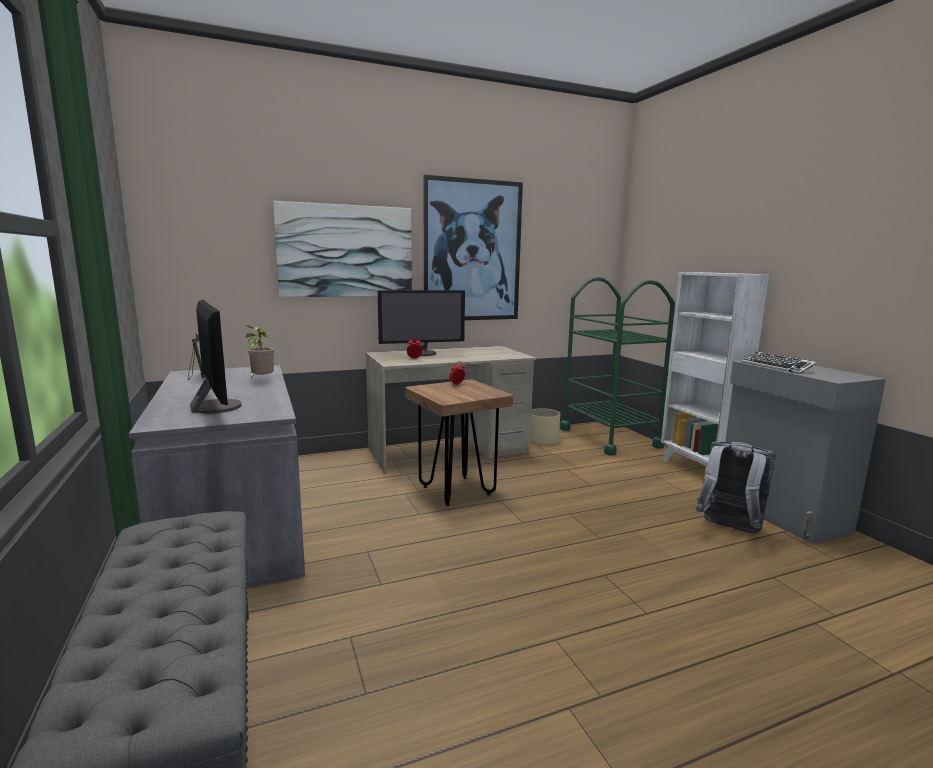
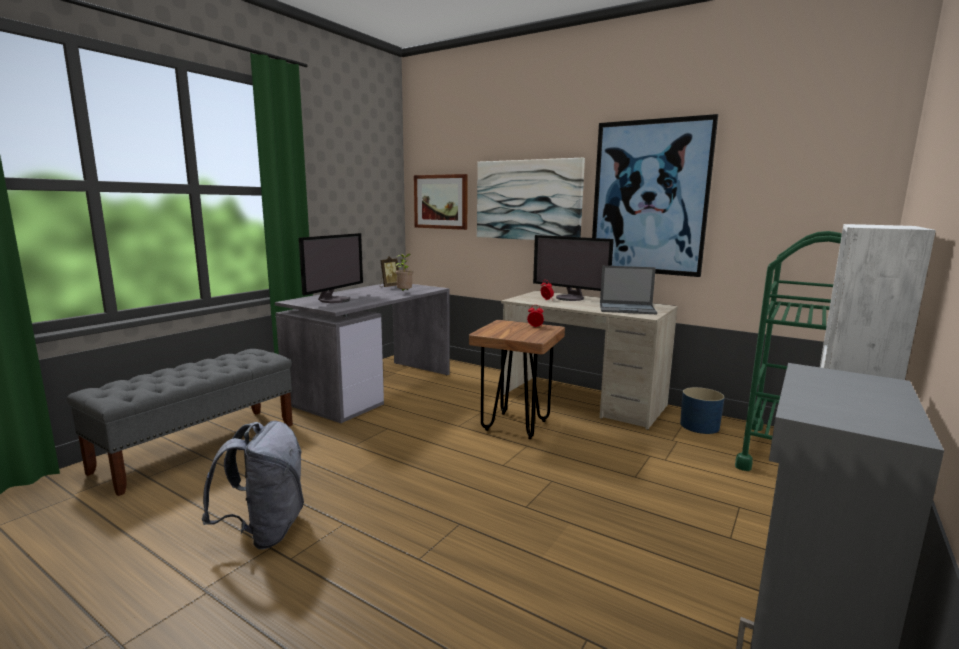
camera: 55 degrees right, 0 degrees up
(208, 251) = (441, 201): none -> picture
(491, 353) = (628, 309): none -> laptop
(543, 439) = (699, 426): beige planter -> blue planter
(729, 529) = (672, 587): grey backpack -> grey backpack (265, 531)
(776, 367) = (811, 382): keyboard -> none

